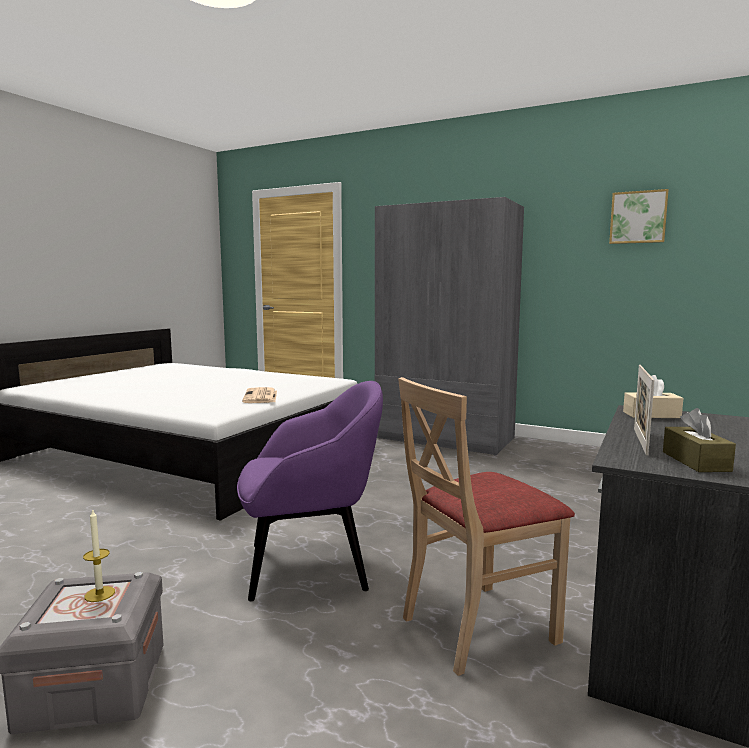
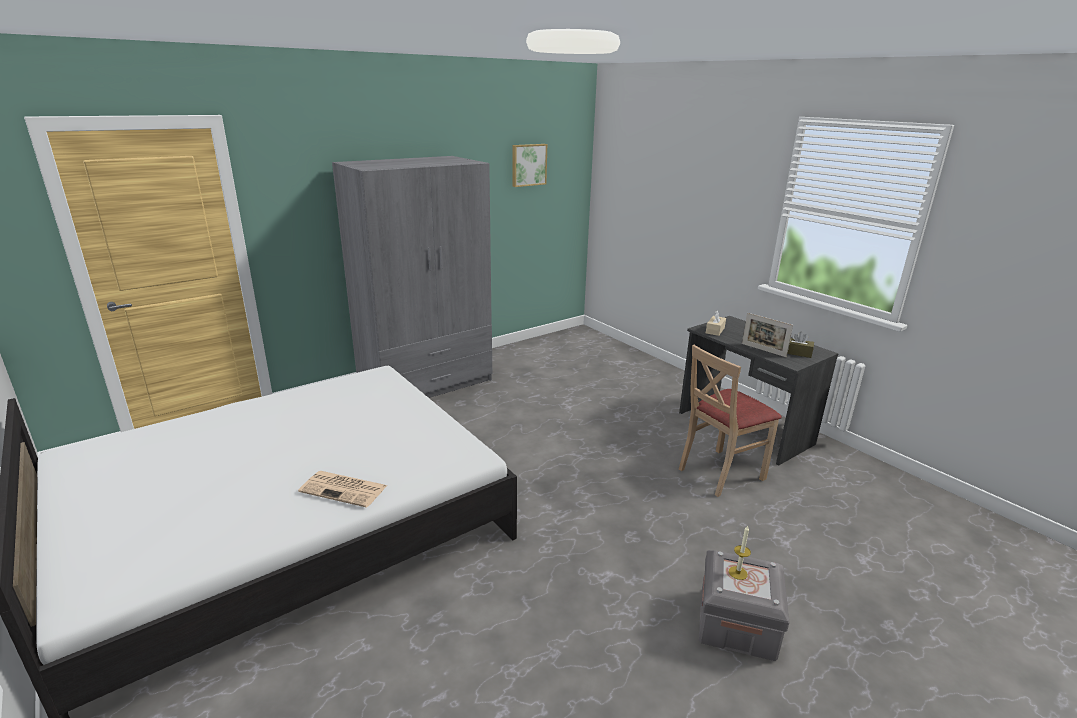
camera: 65 degrees left, 15 degrees up
(261, 397) = (424, 422): newspaper -> newspaper (345, 489)
(311, 565) = (626, 509): purple armchair -> none
(477, 627) = (720, 472): beige chair -> beige chair turned 60 degrees clockwise

